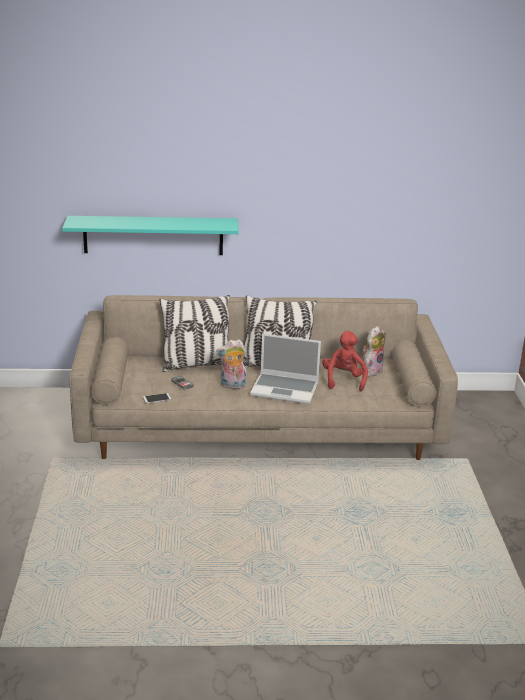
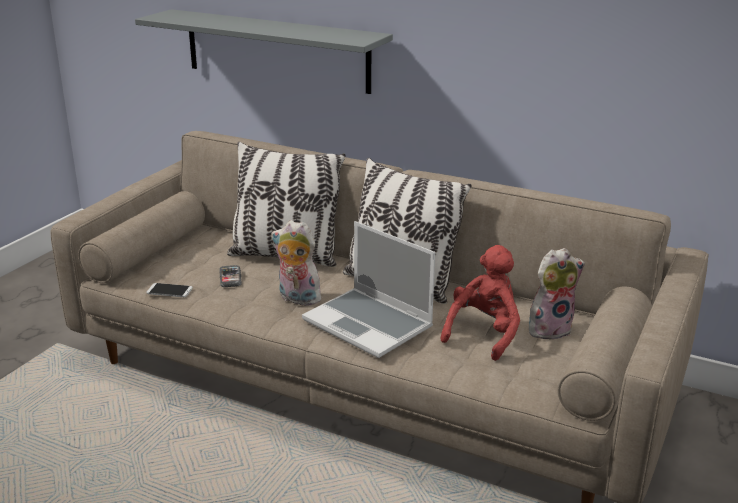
camera: 30 degrees right, 0 degrees up
(153, 235) = (276, 50): turquoise shelf -> grey shelf

